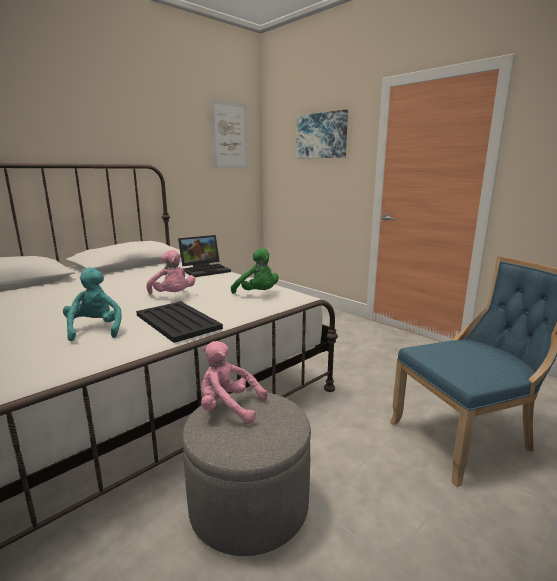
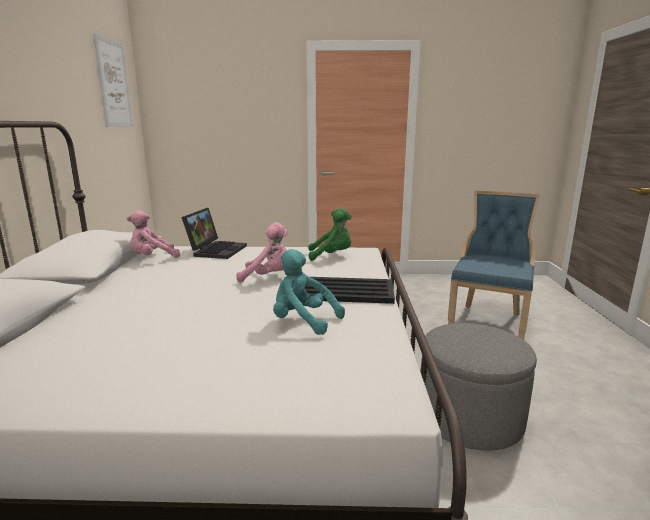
camera: 45 degrees left, 0 degrees up
(228, 408) = (454, 342): pink plush toy -> pink plush toy (153, 258)
(321, 136) = (235, 91): picture -> none

